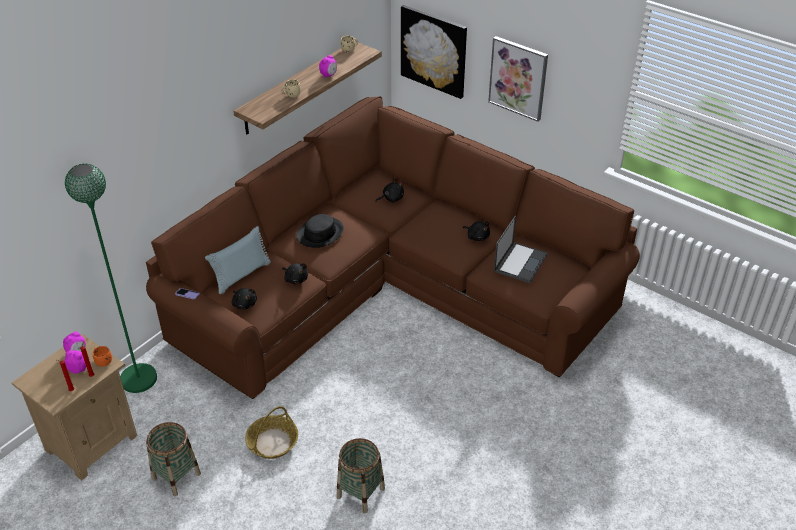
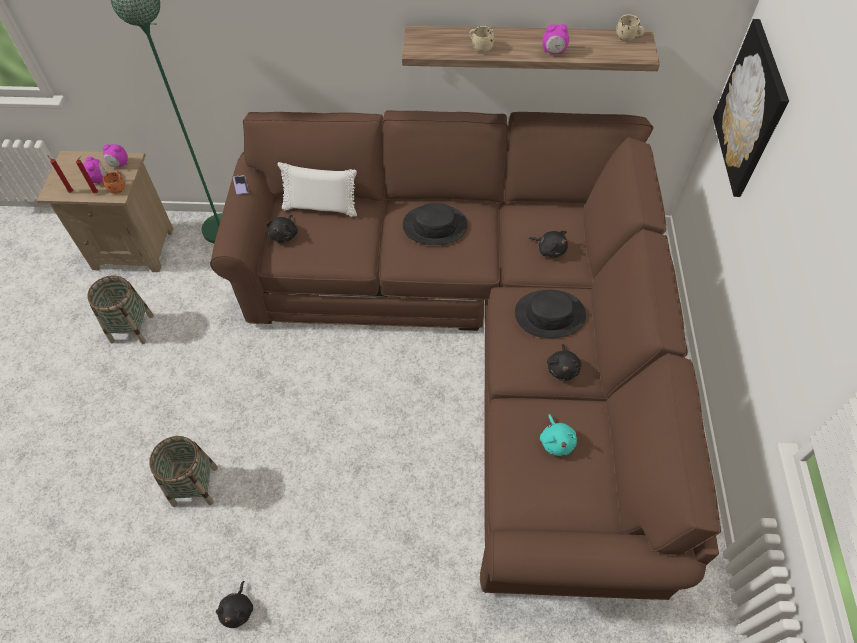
camera: 55 degrees right, 15 degrees up
(241, 275) = (321, 207): blue pillow -> white pillow
(272, 442) = (212, 372): basket -> none
(295, 279) = (352, 250): black plush toy -> black plush toy (238, 609)
(437, 222) = (549, 314): none -> black hat
(518, 78) = (791, 223): picture -> none
(520, 262) = (556, 441): laptop -> turquoise plush toy

